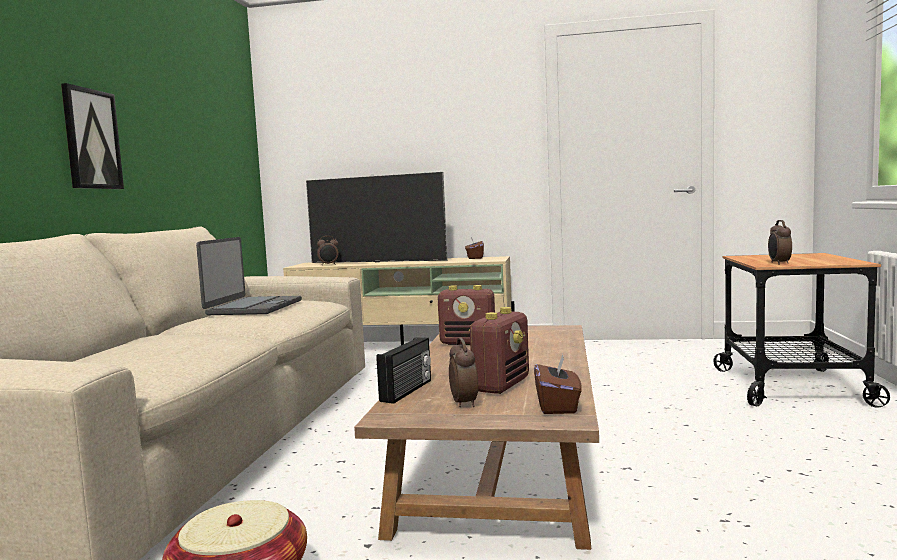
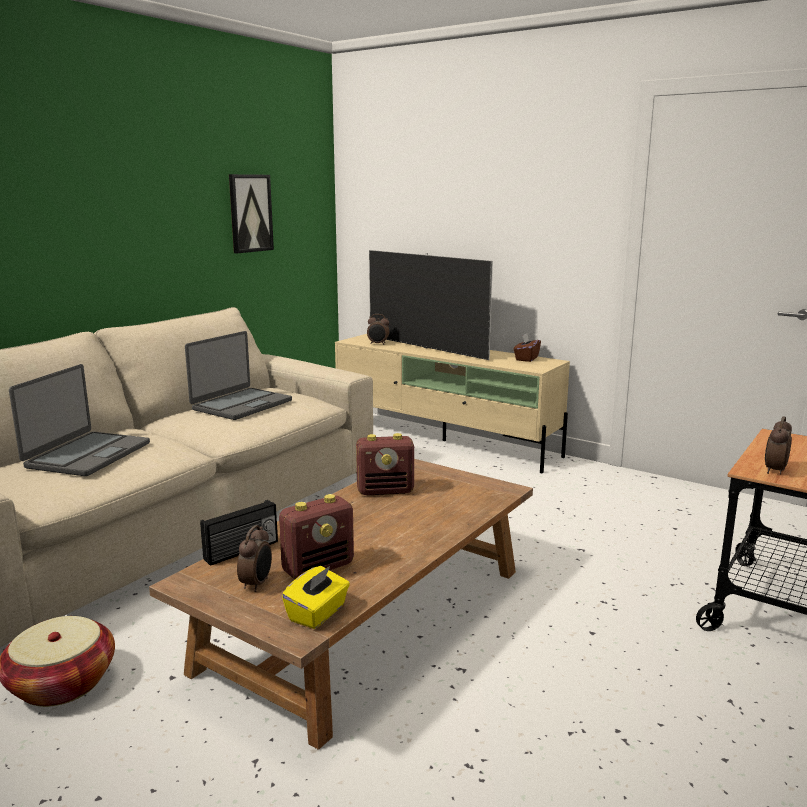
camera: 25 degrees right, 10 degrees up
(91, 139) = (119, 236): picture -> picture (250, 213)
(140, 349) = (87, 455): none -> laptop
(468, 343) = (386, 491): radio -> radio turned 45 degrees counterclockwise
(557, 406) = (317, 613): brown tissue box -> yellow tissue box

